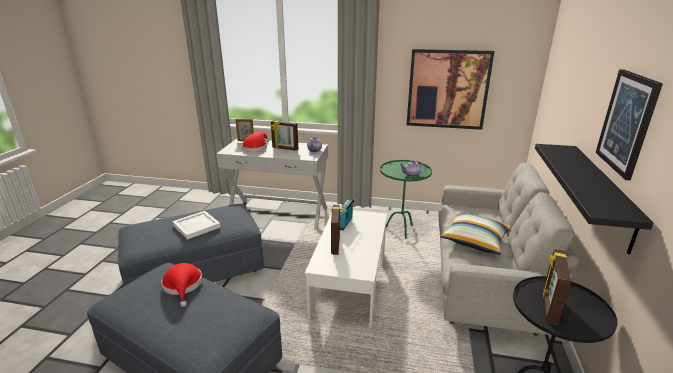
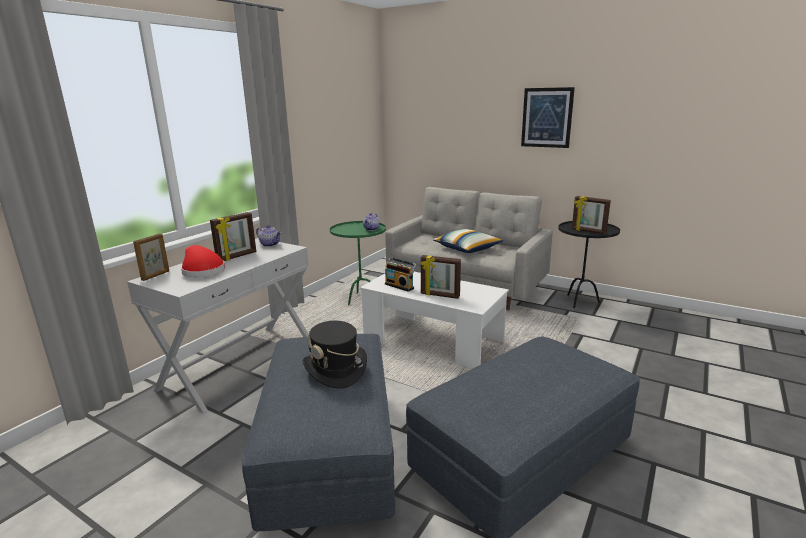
camera: 70 degrees left, 5 degrees down
(183, 286) = (488, 379): red hat -> none
(196, 226) = (336, 369): white tray -> black hat
(447, 89) = (332, 143): picture -> none
(601, 194) = (539, 169): black shelf -> none

